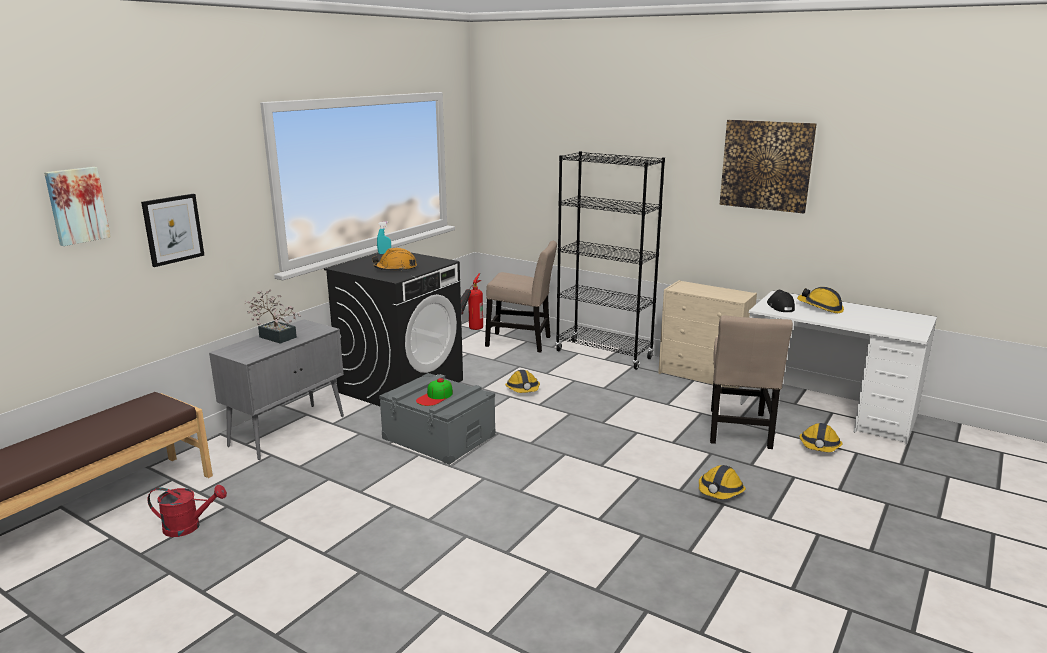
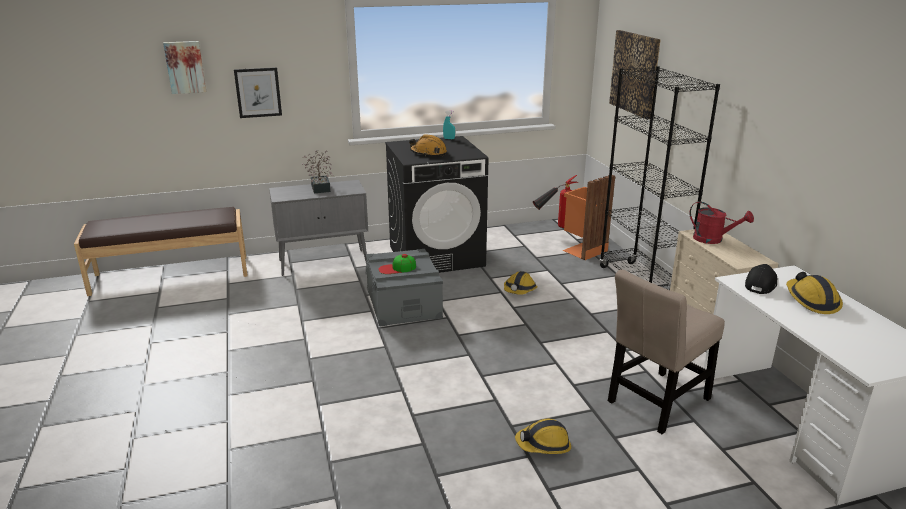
camera: 40 degrees right, 5 degrees up
(188, 526) = (195, 302): red watering can -> red watering can (713, 240)
(522, 342) = (583, 250): beige chair -> orange trash can
(766, 165) = (811, 110): picture -> picture (635, 73)
(819, 446) = (719, 456): hard hat -> none

